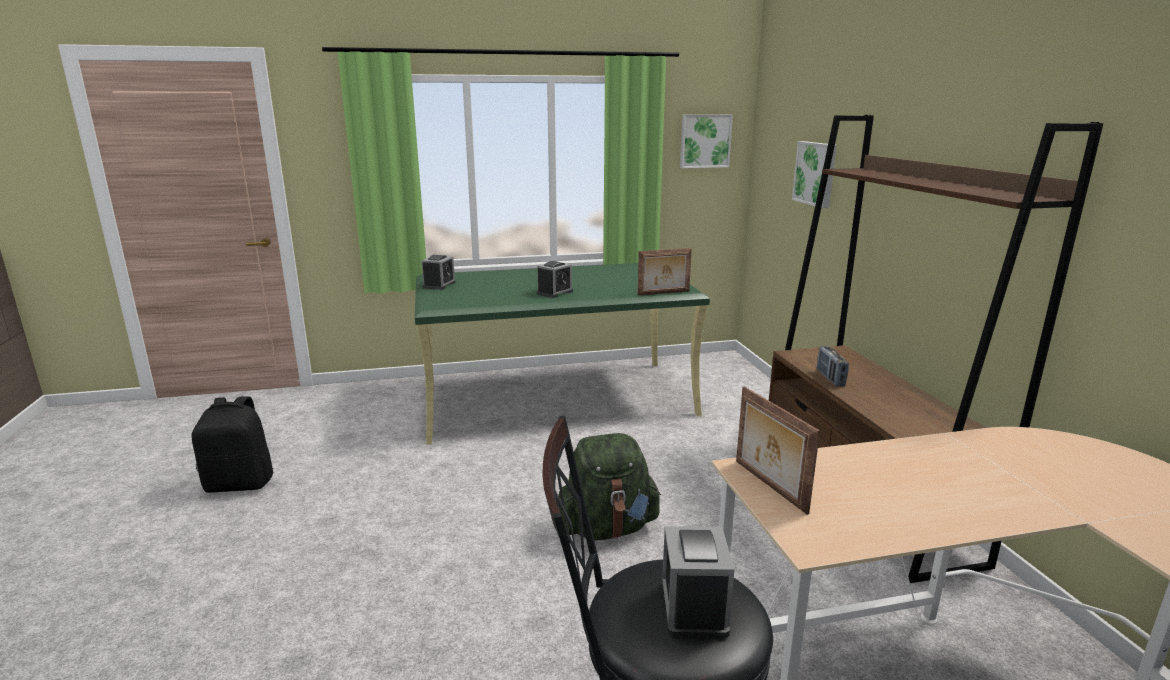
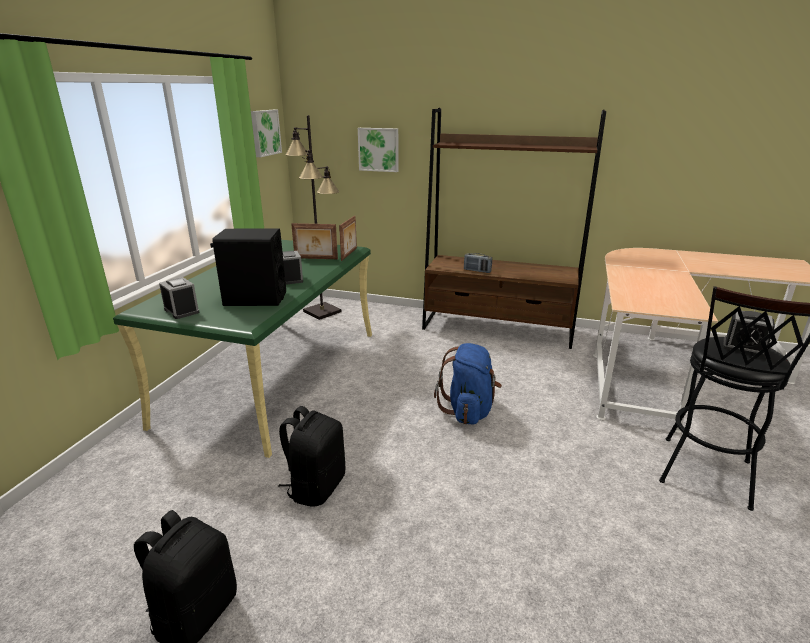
camera: 60 degrees left, 5 degrees up
(400, 480) = (316, 486): none -> black backpack
(489, 295) = (255, 299): none -> black speaker
(607, 528) = (468, 410): green backpack -> blue backpack
(712, 373) = (322, 311): none -> black floor lamp
(768, 486) = (645, 306): picture frame -> picture frame (315, 258)

